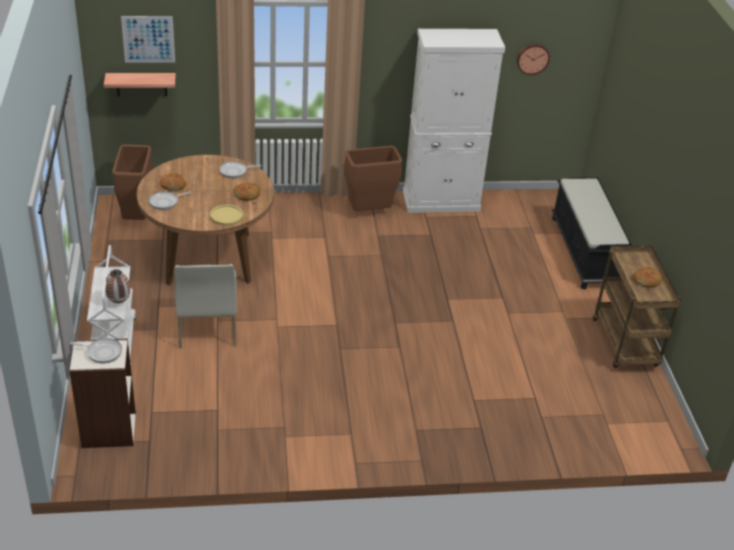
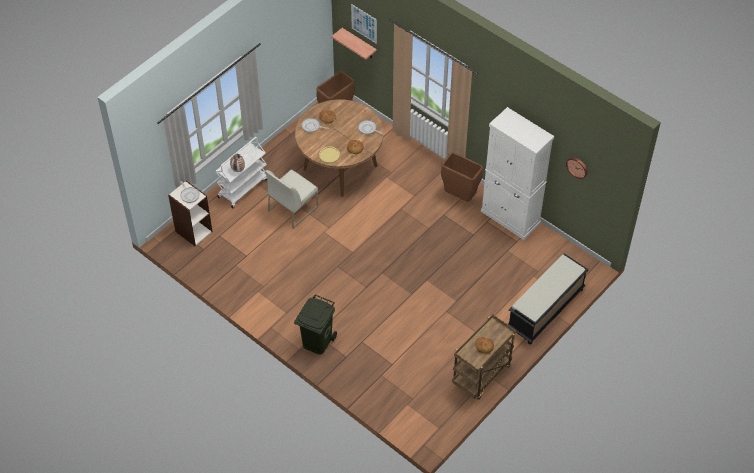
camera: 50 degrees right, 15 degrees up
(428, 437) = (316, 341): none -> green trash can

